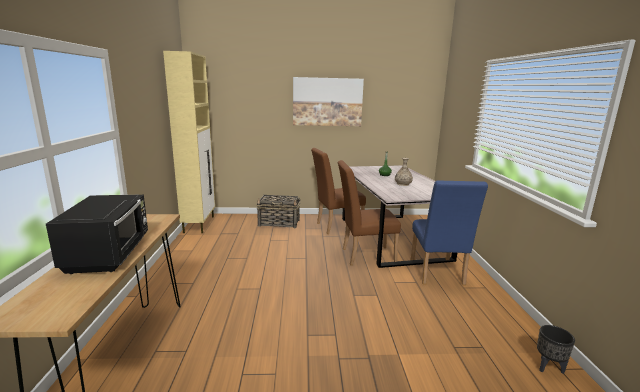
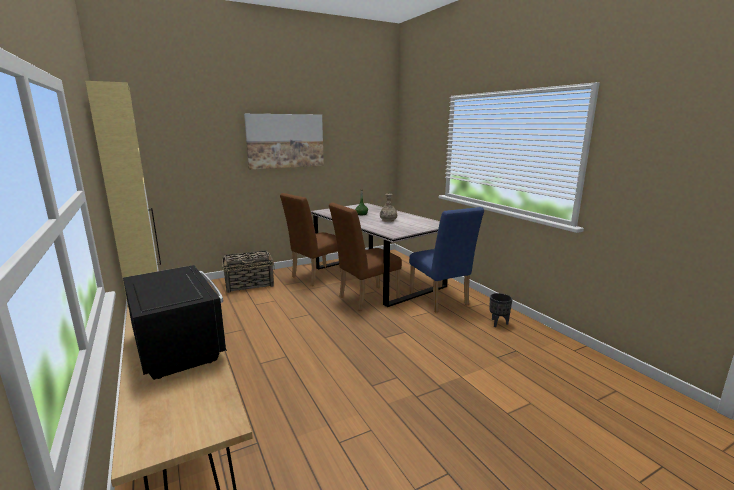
camera: 25 degrees left, 0 degrees up
(548, 367) = (567, 351): black planter -> black planter (498, 323)

